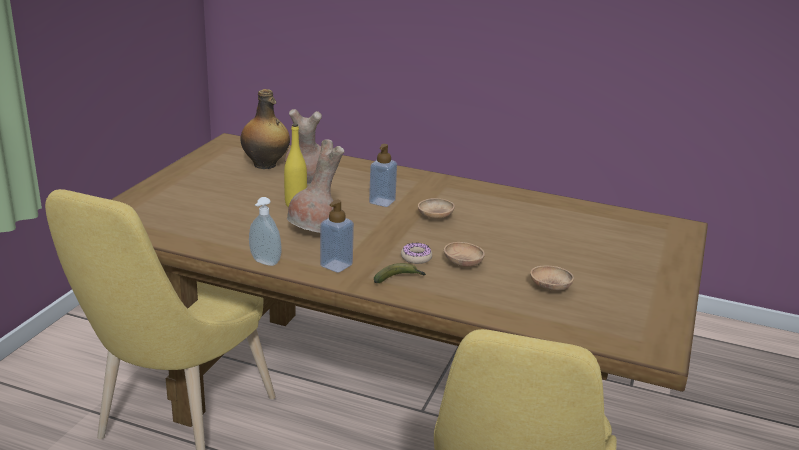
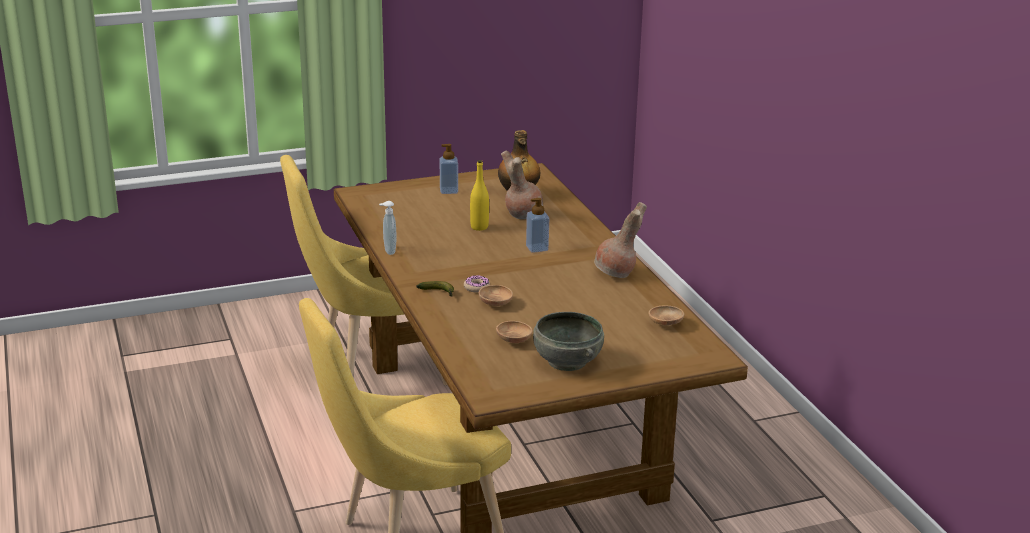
camera: 50 degrees right, 0 degrees up
(314, 230) = (454, 246): brown vase -> brown vase (616, 274)
(336, 265) = (422, 270): soap dispenser -> soap dispenser (448, 191)
(435, 217) = (547, 272): brown bowl -> brown bowl (665, 324)
(621, 283) = (566, 361): none -> grey bowl

